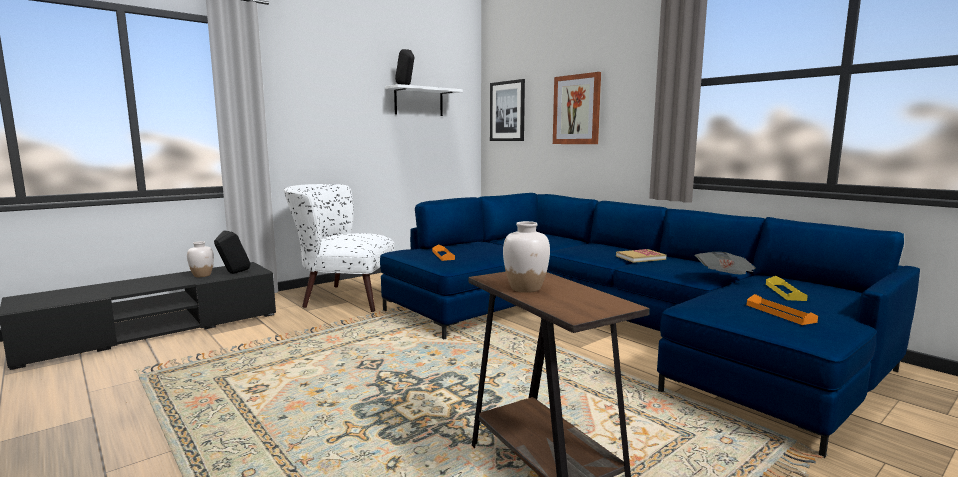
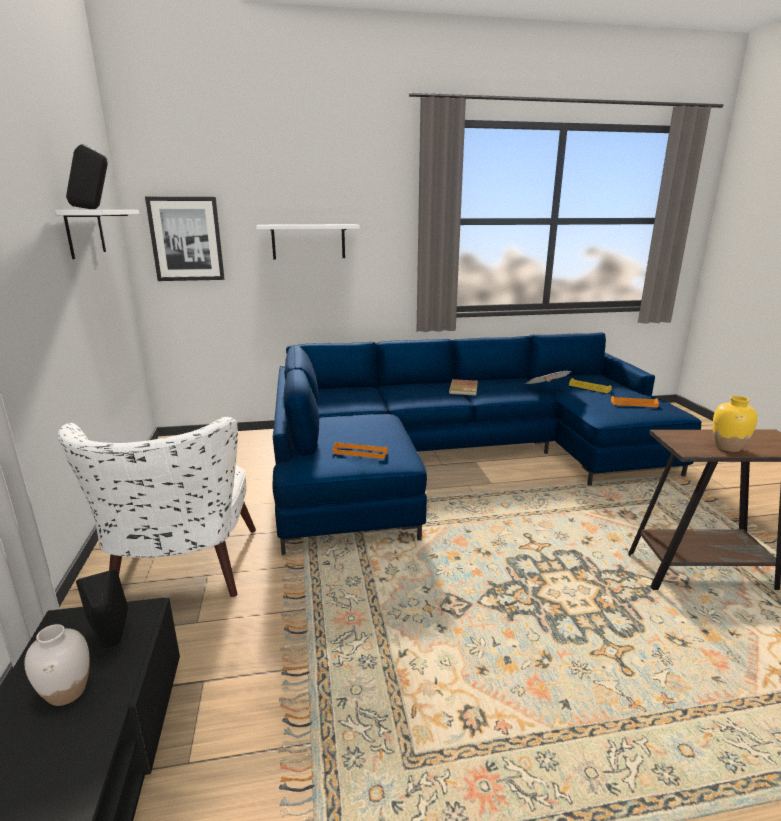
camera: 60 degrees left, 10 degrees up
(342, 297) = (181, 575): white armchair -> white armchair turned 45 degrees counterclockwise
(525, 288) = (728, 447): white vase -> yellow vase
(576, 109) = (308, 241): picture -> white shelf

